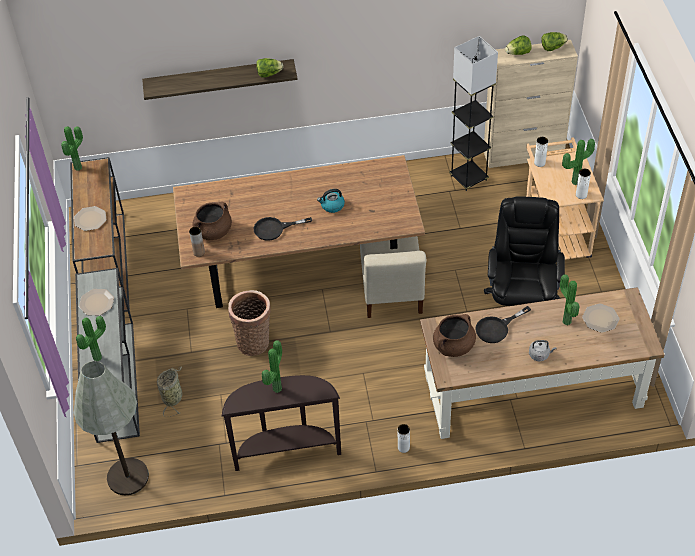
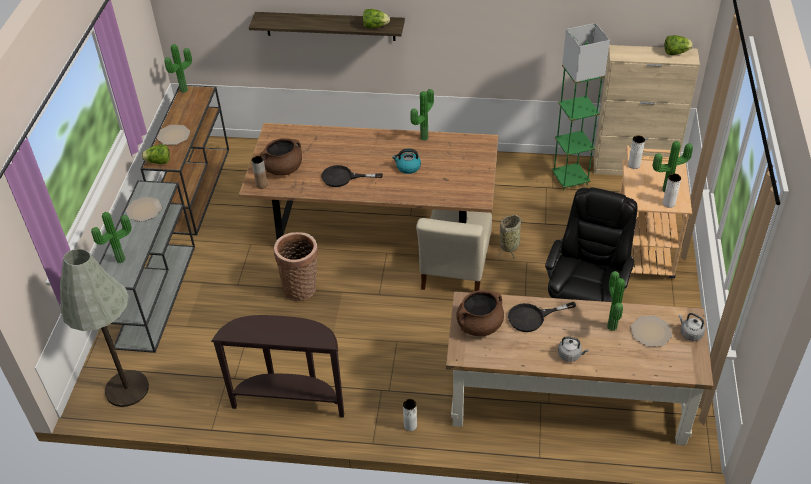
camera: 15 degrees right, 5 degrees down
(173, 397) = (202, 322): basket -> basket (510, 245)
(275, 388) = (275, 326): potted plant -> potted plant (422, 137)
(469, 178) = (570, 179): grey floor lamp -> green floor lamp
(518, 53) = (637, 52): lettuce -> lettuce (158, 162)
(632, 312) = (690, 333): none -> grey kettle

